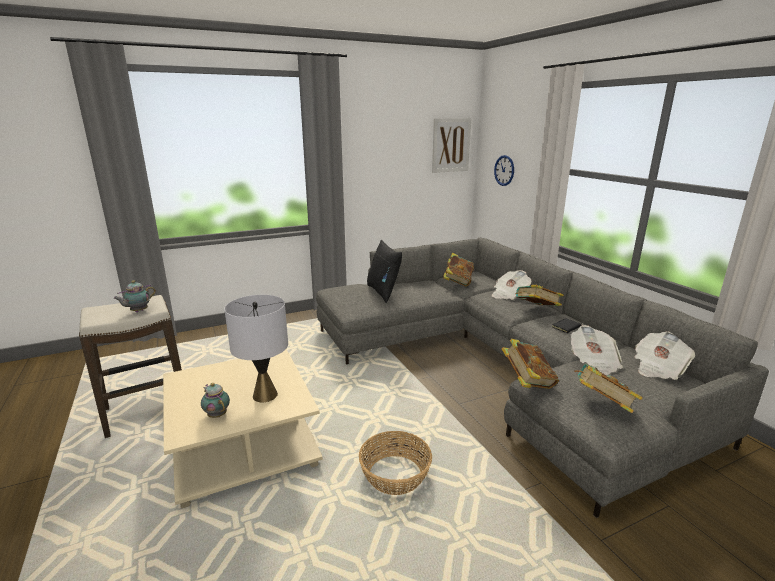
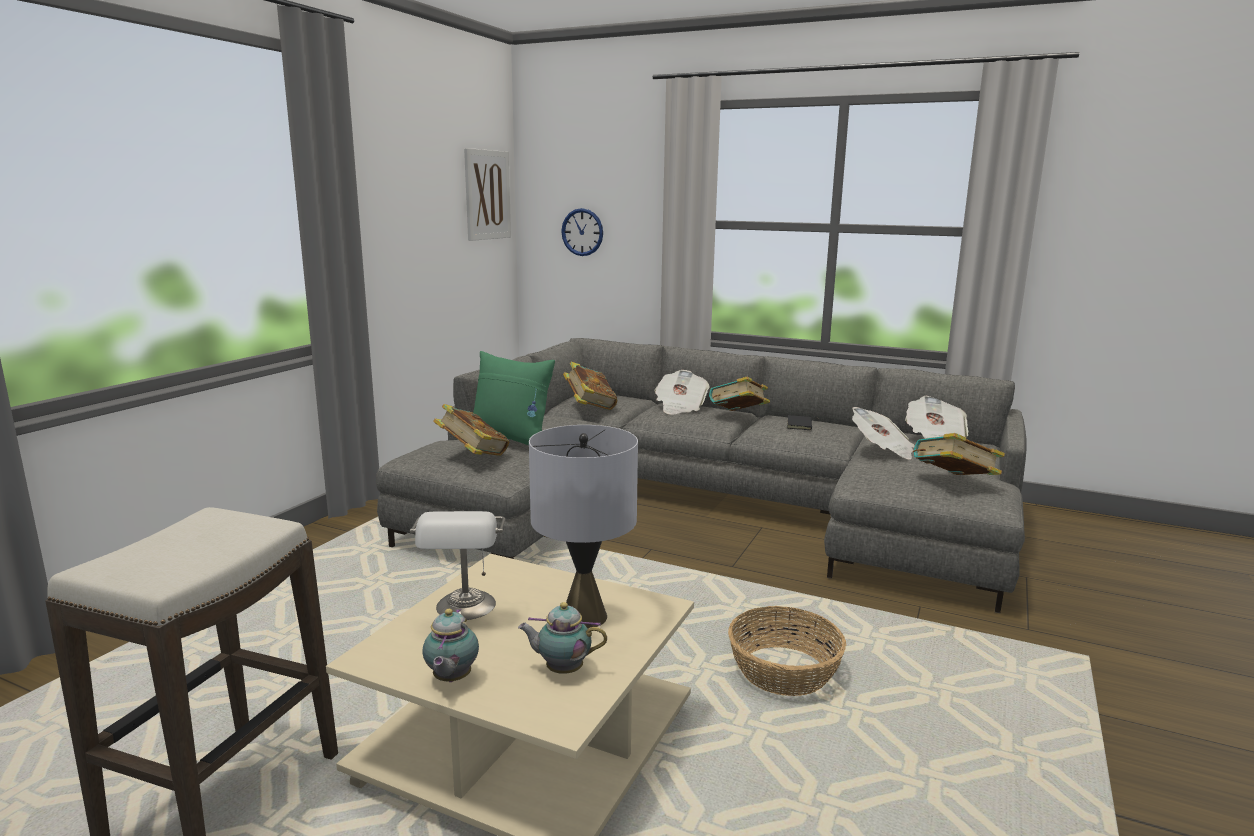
camera: 40 degrees left, 5 degrees down
(138, 311) = (237, 539): teapot -> teapot (451, 679)
(233, 372) = (465, 611): none -> white table lamp
(383, 293) = (510, 441): black pillow -> green pillow
(527, 382) = (860, 486): book -> book (473, 456)

